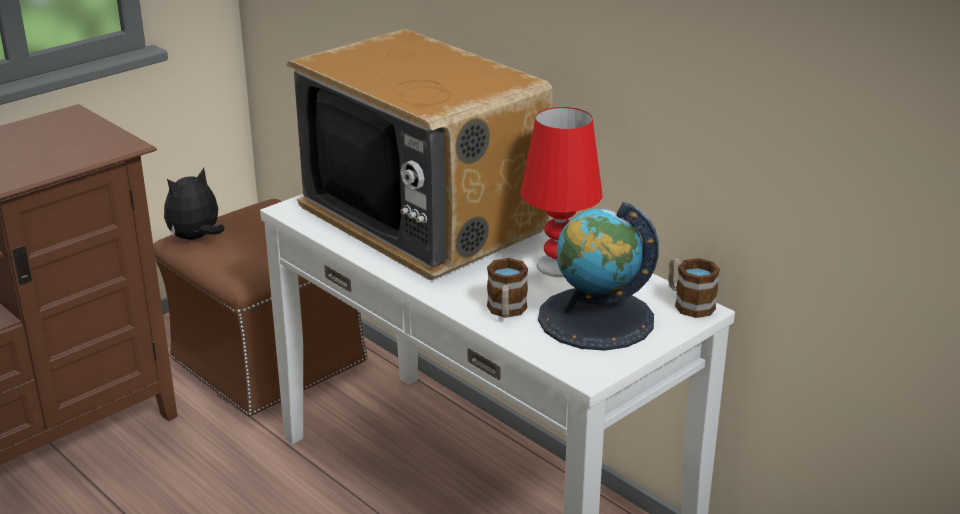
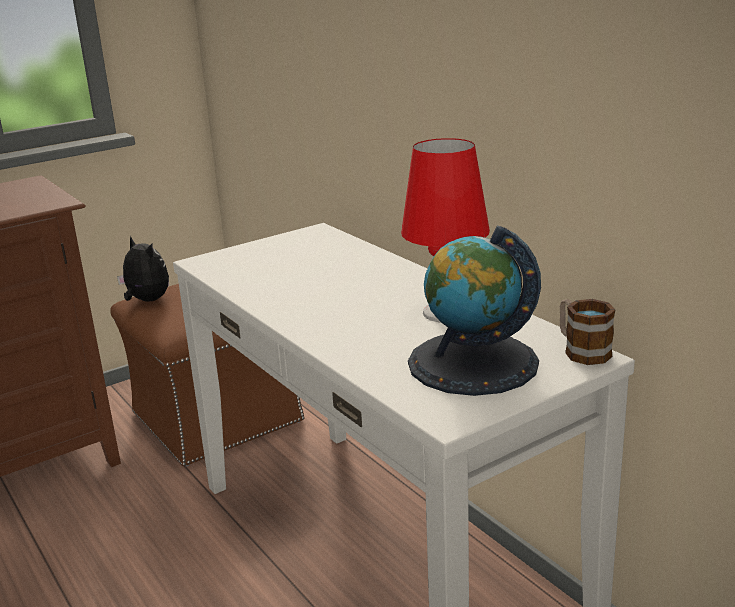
camera: 10 degrees right, 5 degrees down
(196, 238) = (146, 300): plush toy -> plush toy turned 75 degrees clockwise
(423, 217) = (323, 269): television -> none
(506, 311) = (376, 353): mug -> none

